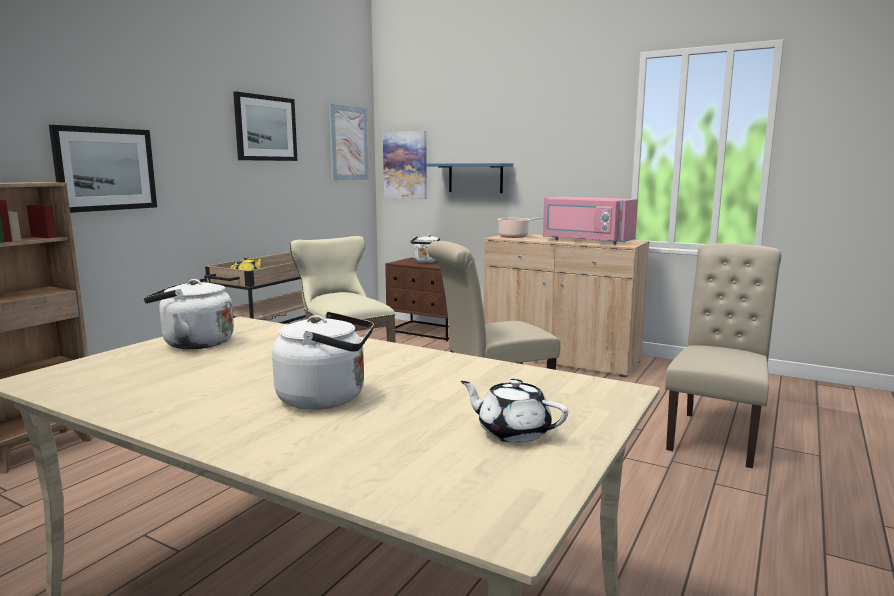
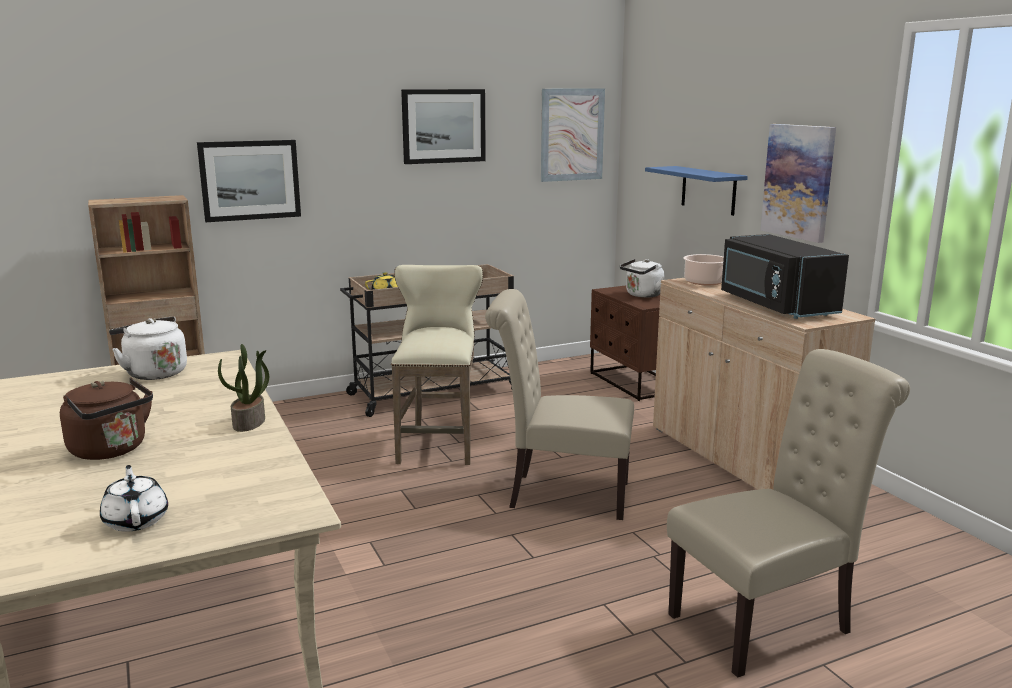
camera: 35 degrees right, 5 degrees up
(327, 398) = (111, 450): white kettle -> brown kettle
(403, 354) = (249, 423): none -> potted plant
(405, 165) = (644, 163): picture -> picture (798, 181)
(586, 241) = (774, 305): pink microwave -> black microwave

